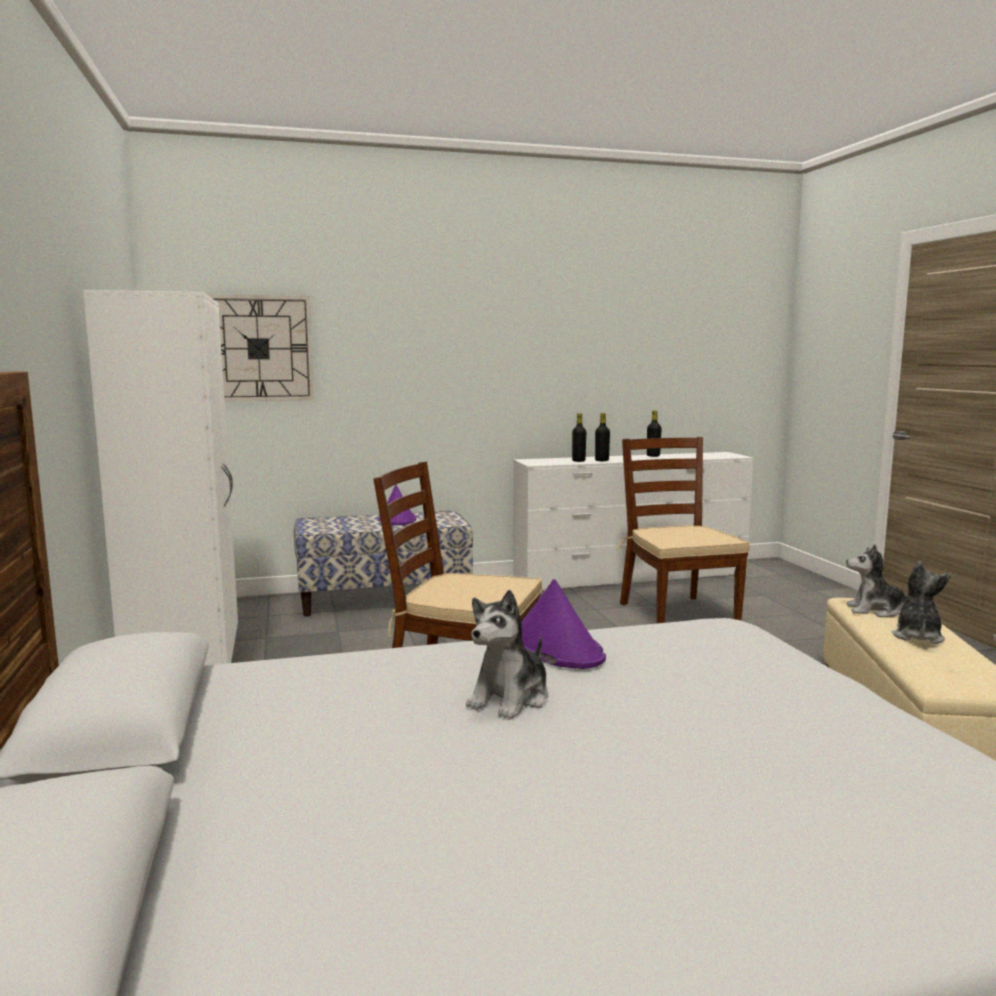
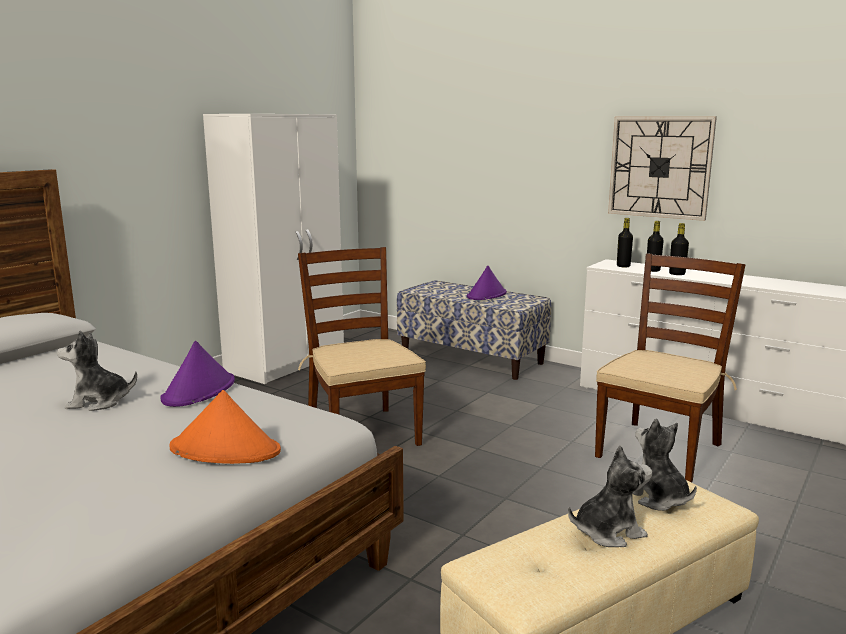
camera: 50 degrees right, 5 degrees up
(258, 348) = (419, 144): wall clock -> wall clock (660, 167)
(653, 456) = (757, 279): black bottle -> black bottle (623, 266)
(769, 667) = (226, 450): none -> orange hat

